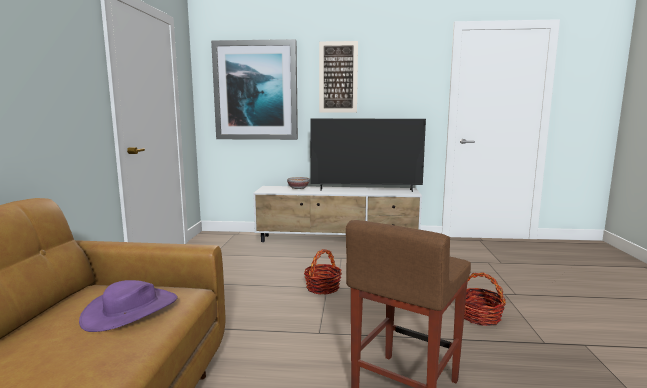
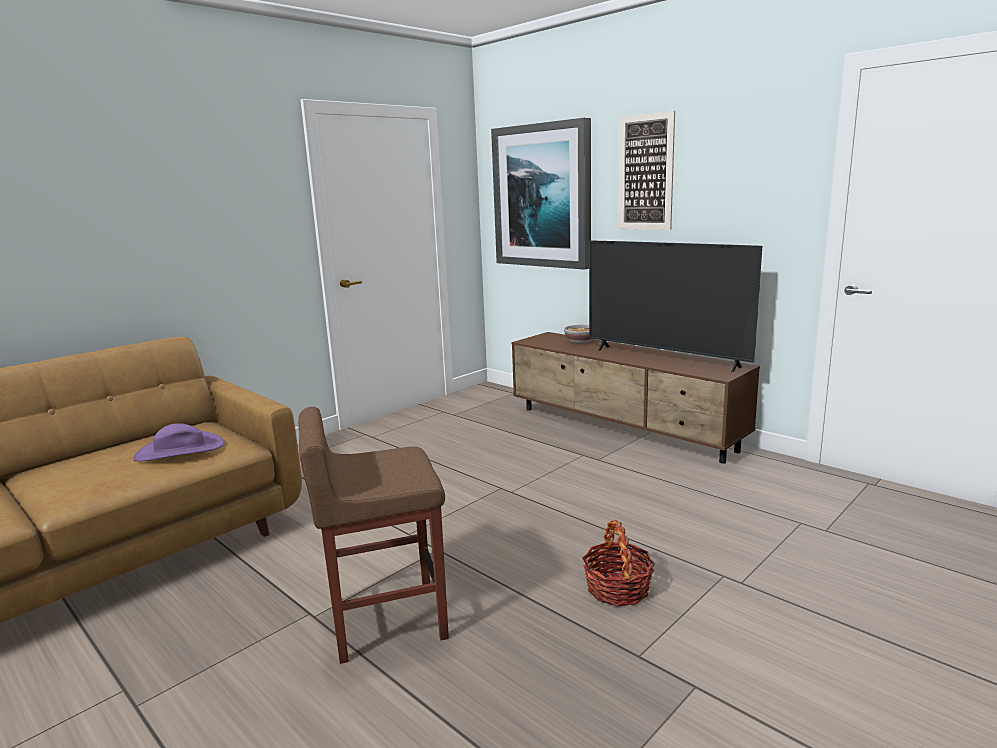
camera: 40 degrees right, 5 degrees up
(322, 288) = (496, 486): basket -> none
(337, 240) = (623, 429): white tv stand -> brown tv stand

